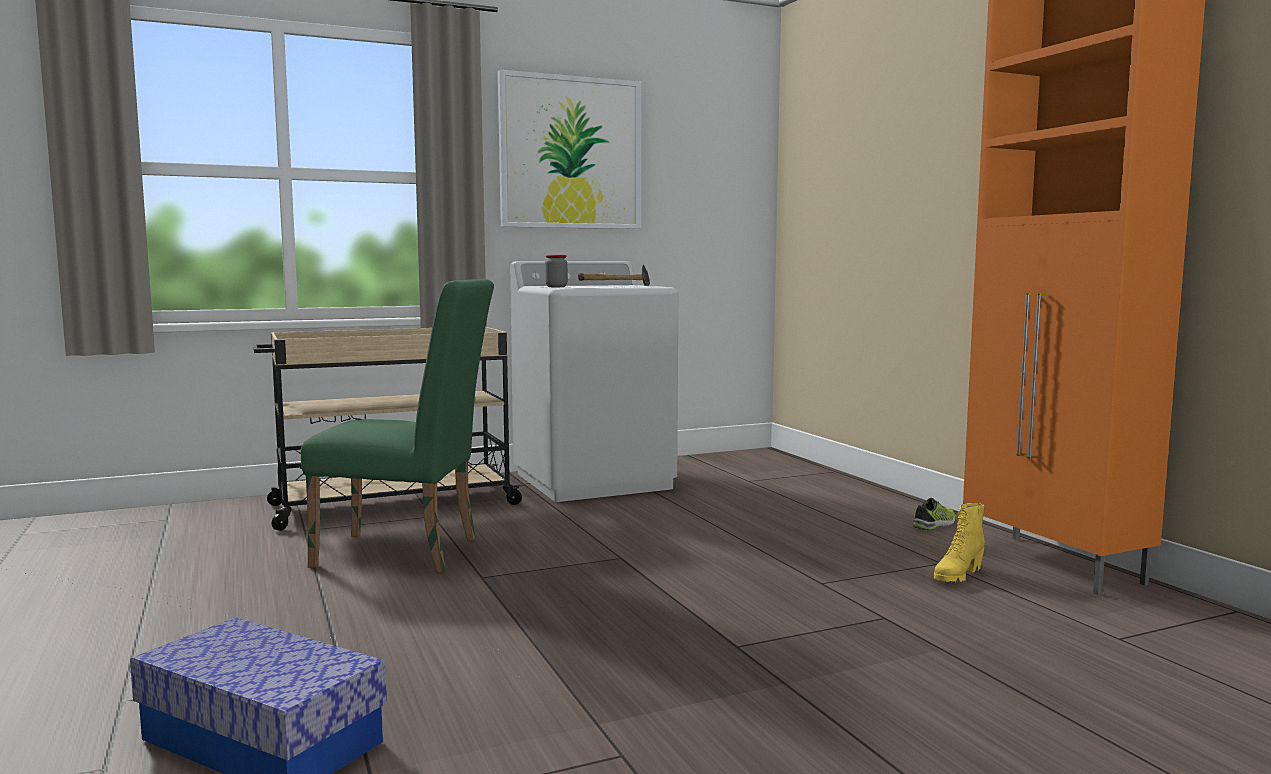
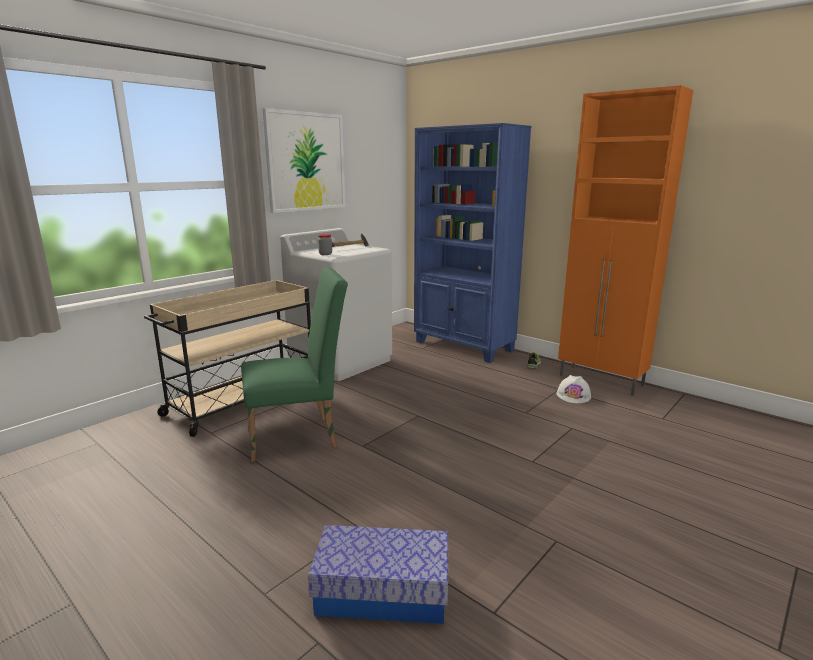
camera: 25 degrees left, 10 degrees up
(829, 487) = (464, 346): none -> blue bookcase
(957, 576) = (573, 395): yellow boot -> white hard hat

